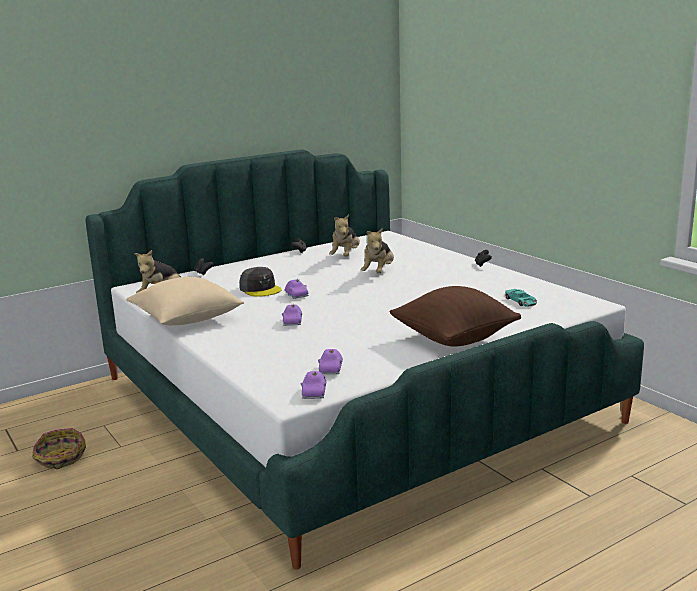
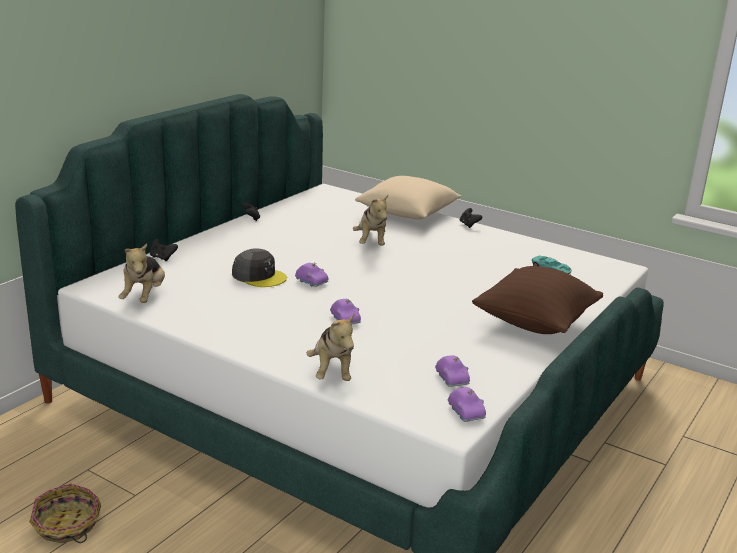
camera: 25 degrees left, 5 degrees up
(186, 319) = (213, 328): beige pillow -> beige pillow (408, 214)
(346, 256) = (312, 222): plush toy -> plush toy (332, 371)

